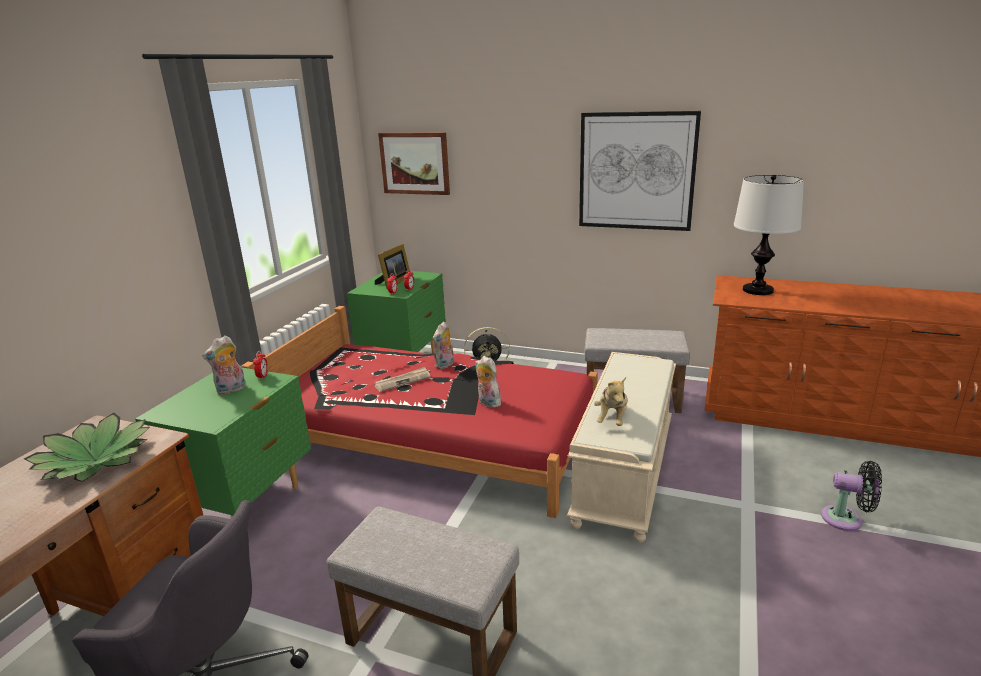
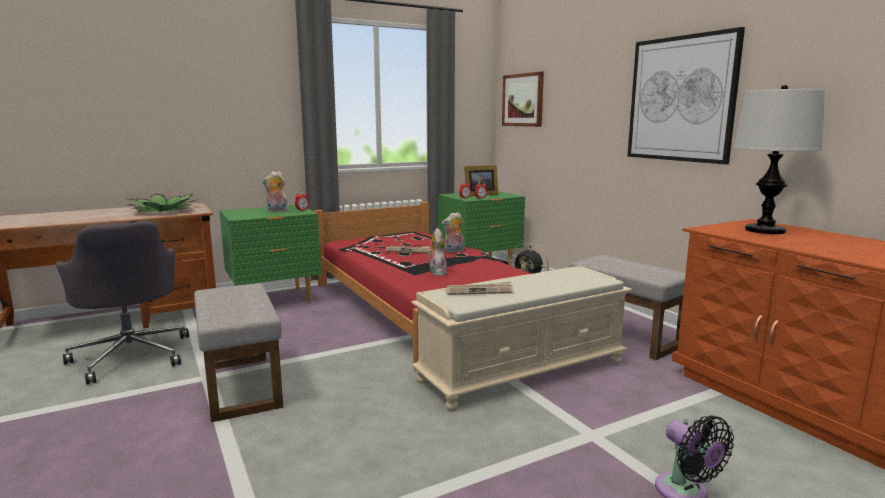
camera: 40 degrees right, 10 degrees down
(612, 418) = (479, 291): plush toy -> newspaper

